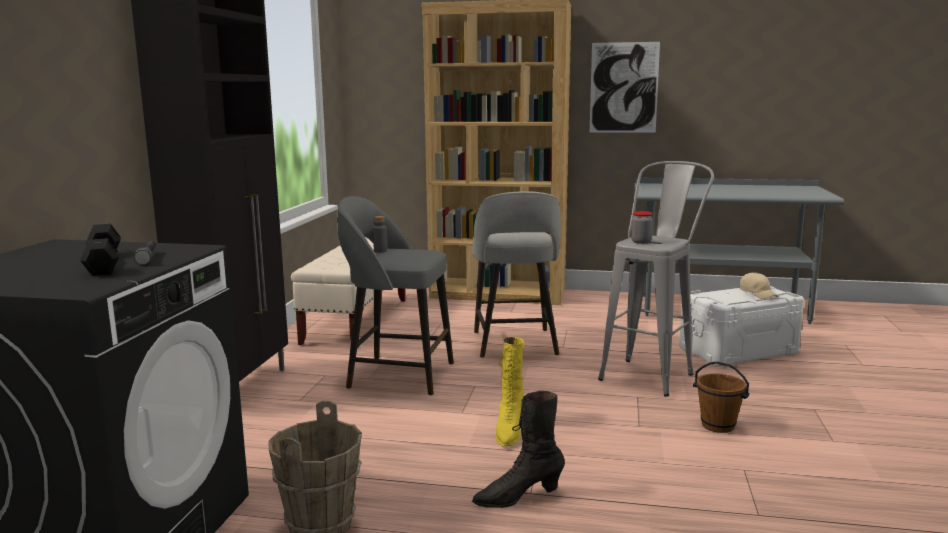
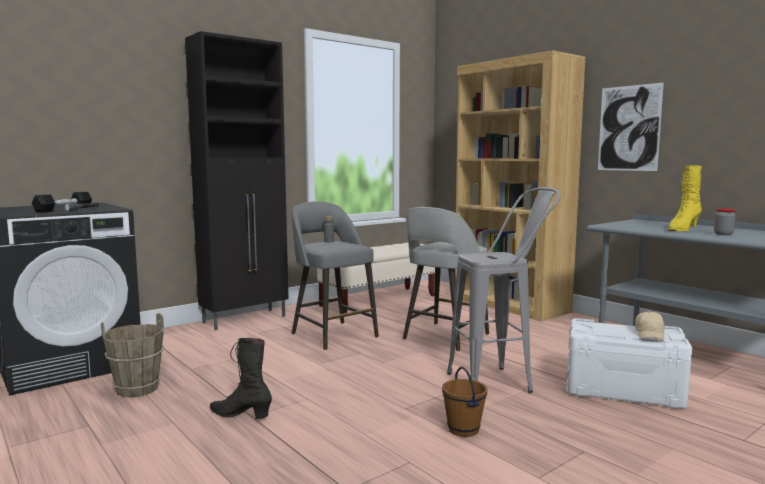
camera: 40 degrees right, 5 degrees down
(509, 430) = (320, 381): yellow boot -> yellow boot (682, 229)
(641, 242) = (482, 255): jar -> jar (723, 234)

